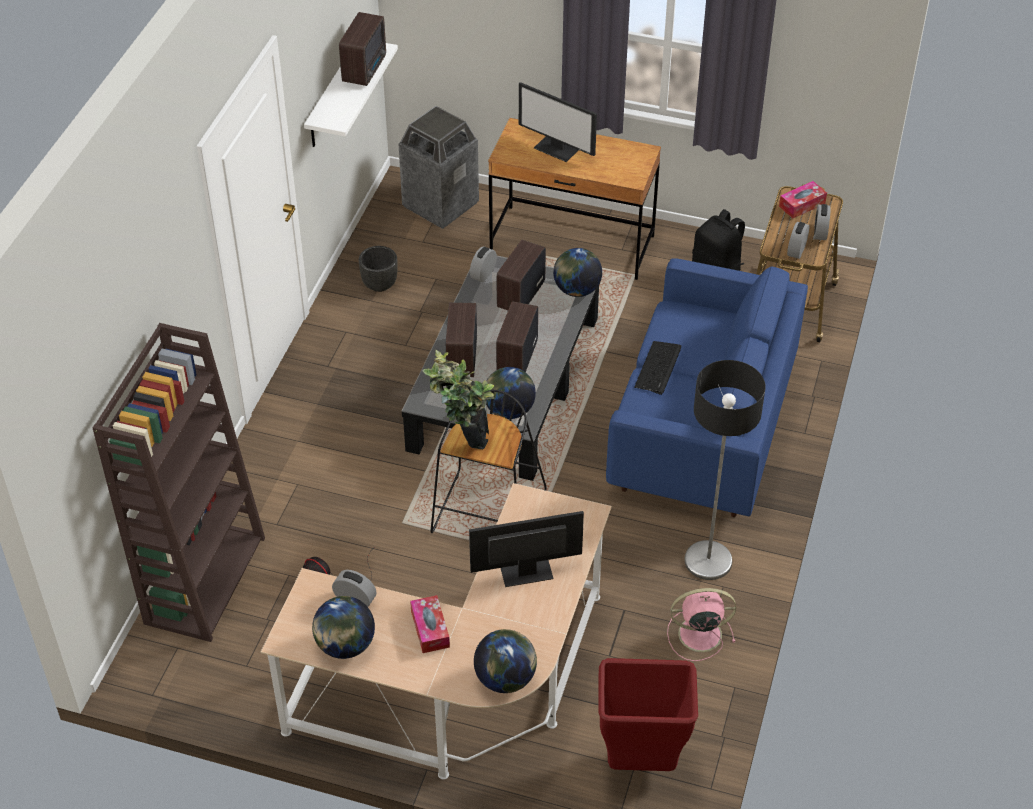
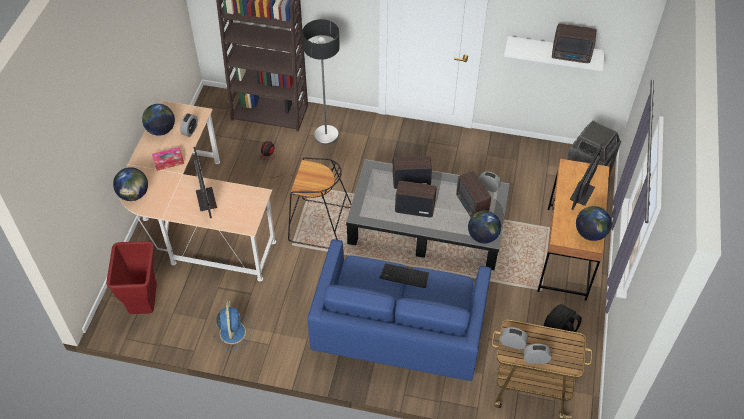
camera: 85 degrees right, 5 degrees up
(380, 284) = (501, 157): black planter -> none
(461, 441) = (309, 168): potted plant -> none
(509, 410) = (369, 208): globe -> globe (590, 233)
(519, 295) = (471, 206): radio -> radio turned 135 degrees counterclockwise
(697, 634) = (232, 331): pink fan -> blue fan
(708, 561) = (288, 336): floor lamp -> floor lamp (326, 135)
(802, 205) = (565, 348): tissue box -> none

